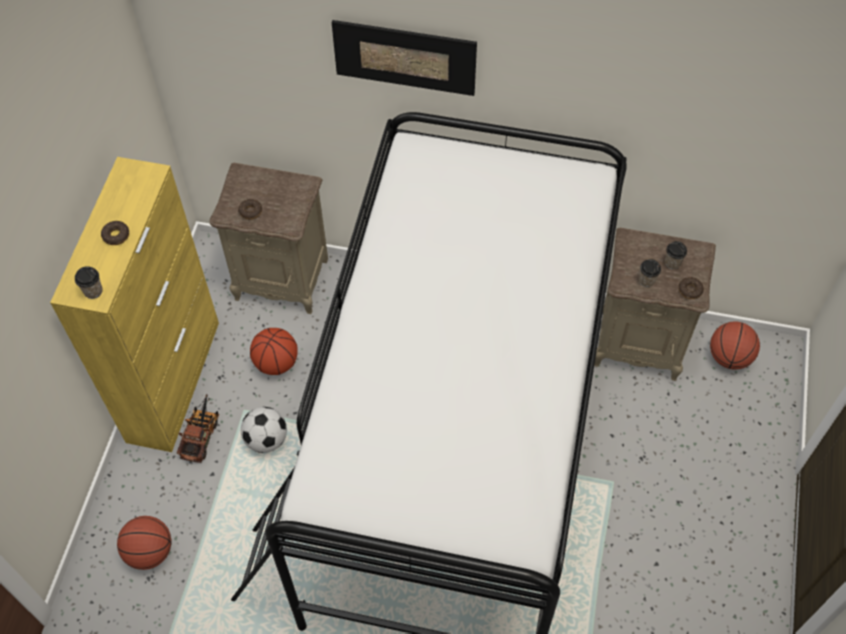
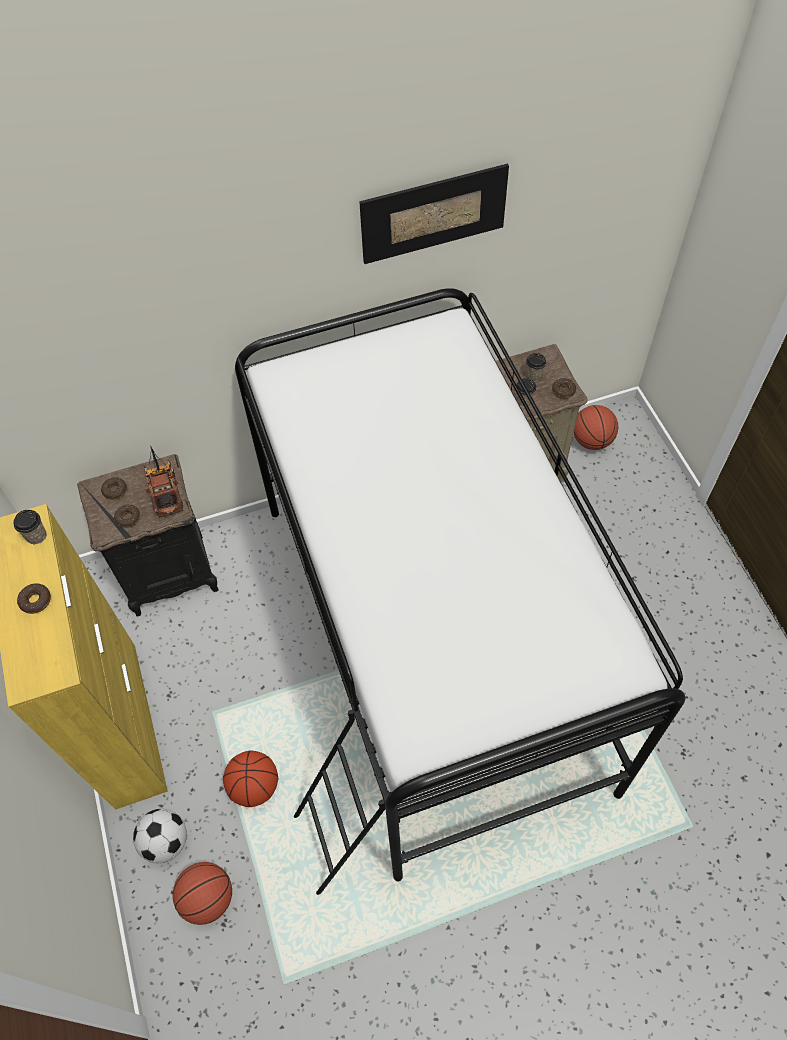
camera: 30 degrees left, 0 degrees up
(93, 291) = (49, 669): cup -> cup (36, 536)
(201, 434) = (186, 757): toy truck -> toy truck (164, 489)
(255, 184) = (115, 490): none -> donut
(266, 439) = (251, 726): football -> football (166, 841)
(276, 363) = (215, 652): basketball -> basketball (254, 786)
(282, 281) = (171, 575): beige nightstand -> black nightstand
(404, 57) = (232, 286): picture -> picture (433, 213)

